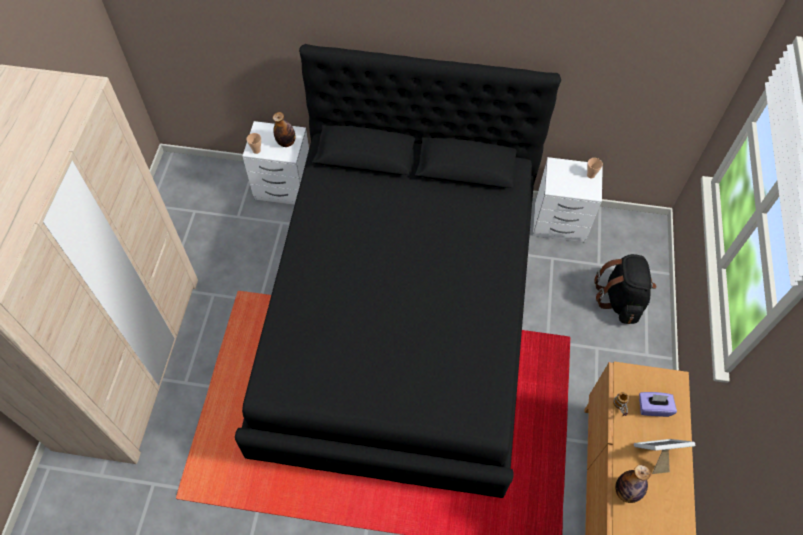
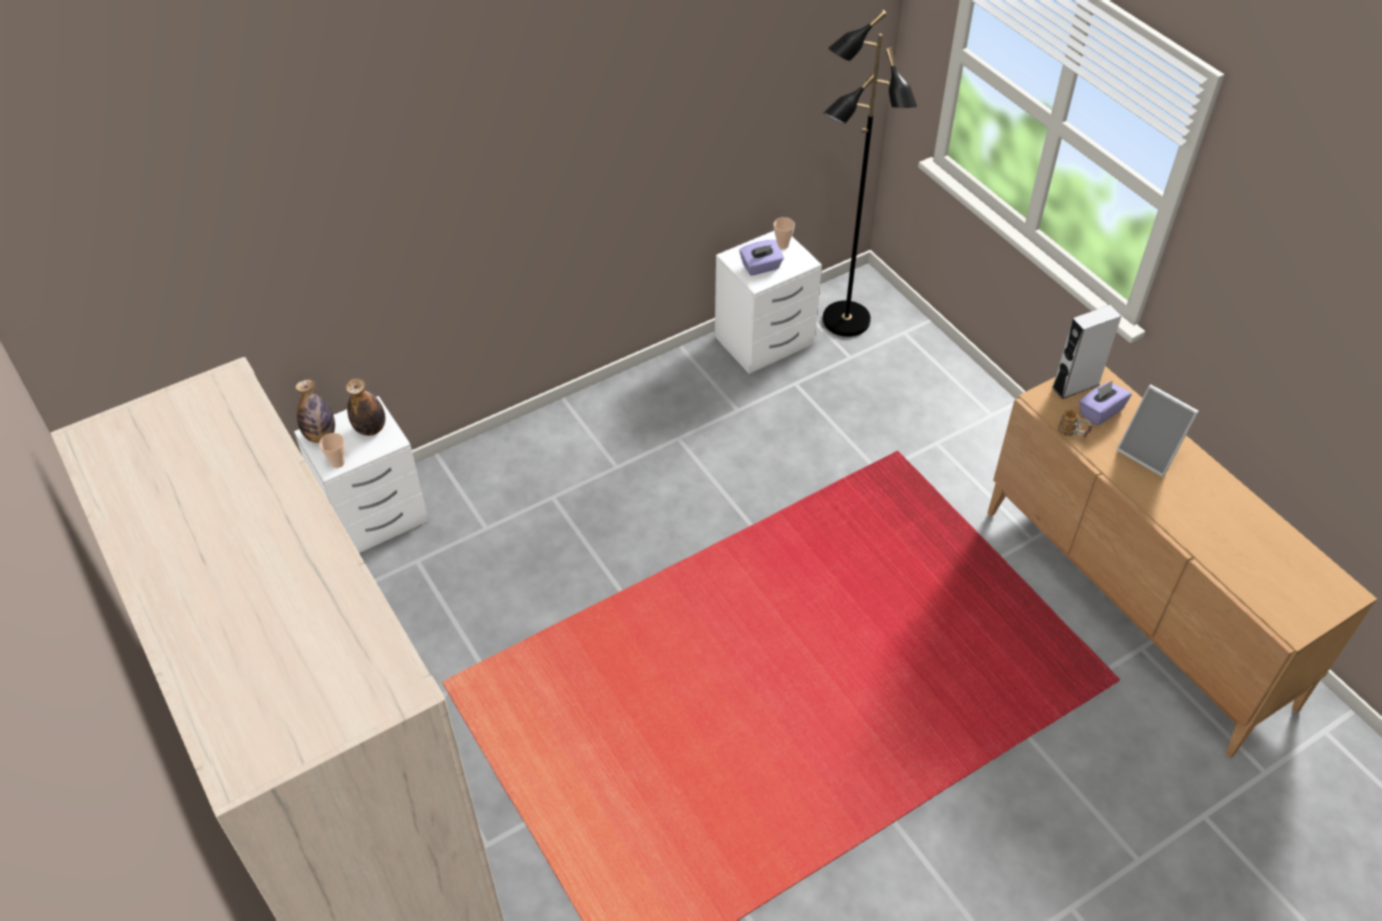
camera: 40 degrees left, 10 degrees down
(401, 318) = (690, 564): black bed -> none
(564, 180) = (761, 267): none -> purple tissue box
(617, 241) = (845, 321): none -> black floor lamp
(620, 299) = (909, 378): black backpack -> none
(626, 491) = (1161, 506): bottle -> bottle (320, 435)
(655, 381) = (1075, 386): none -> grey speaker
(655, 455) = (1149, 453): picture frame -> picture frame turned 90 degrees counterclockwise

